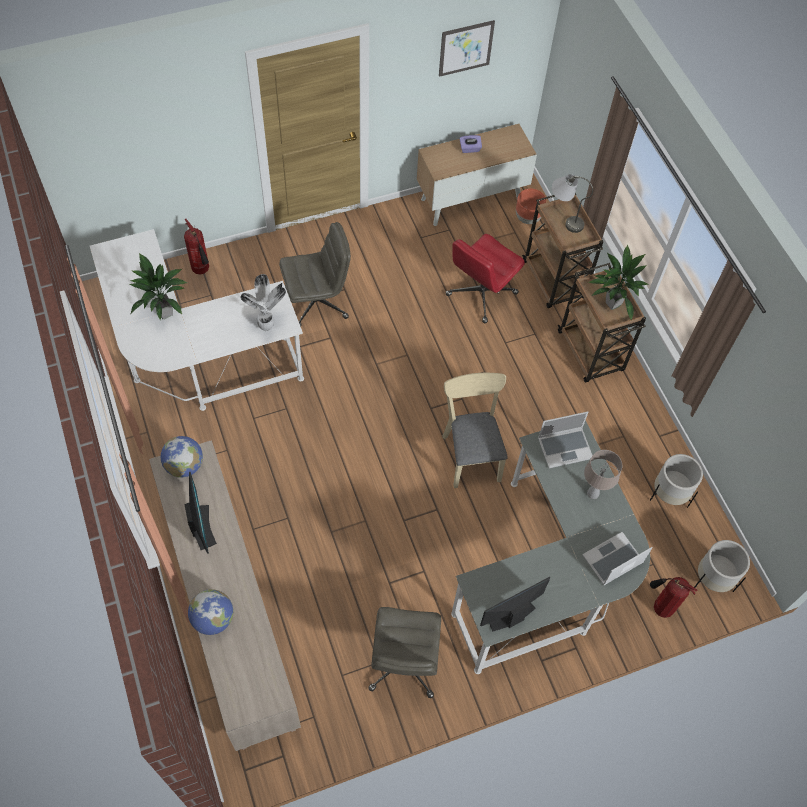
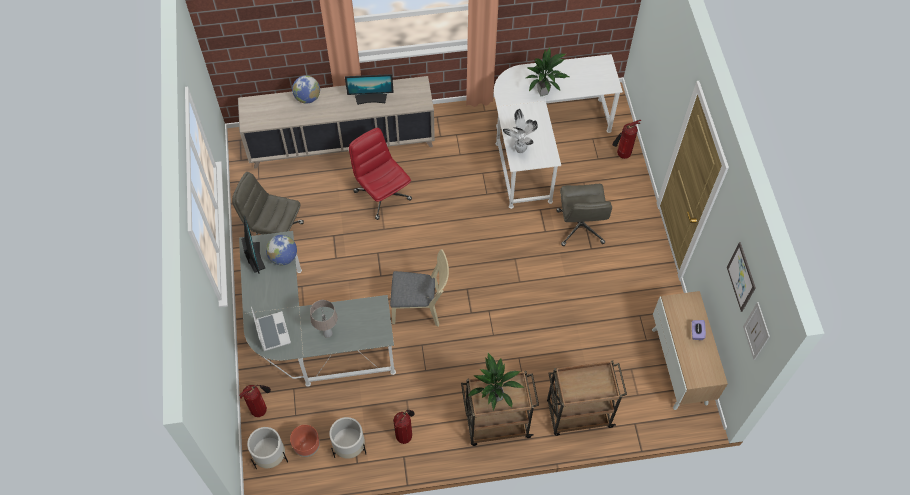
camera: 105 degrees right, 0 degrees up
(184, 466) = (417, 93): globe -> globe (283, 257)
(481, 294) = (571, 350): red office chair -> red office chair (382, 195)
(520, 40) = (756, 331): none -> picture
(528, 218) = (653, 411): brown planter -> brown planter (307, 447)
(564, 218) = (596, 383): grey table lamp -> none
(565, 447) = (370, 324): laptop -> none
(634, 439) = (405, 435): none -> fire extinguisher

